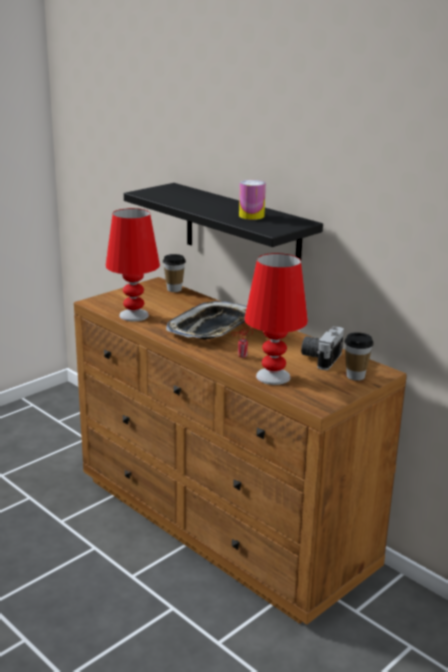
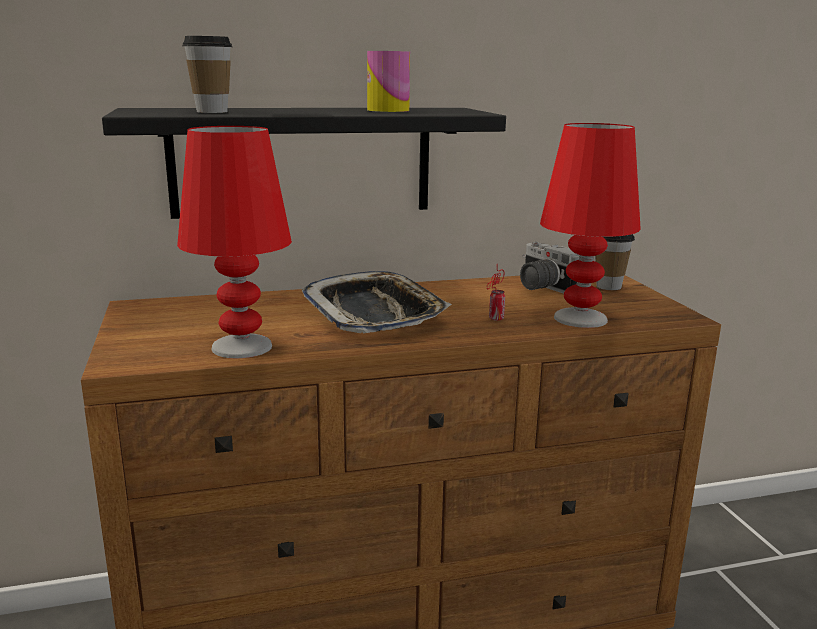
camera: 60 degrees left, 5 degrees down
(174, 289) = (185, 302): cup -> cup (212, 111)

